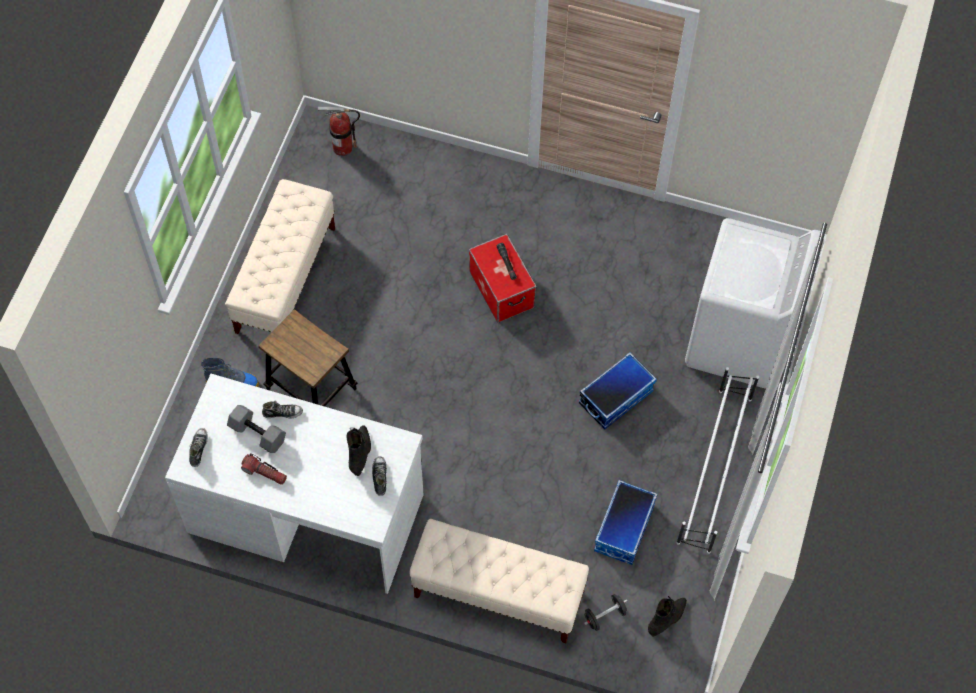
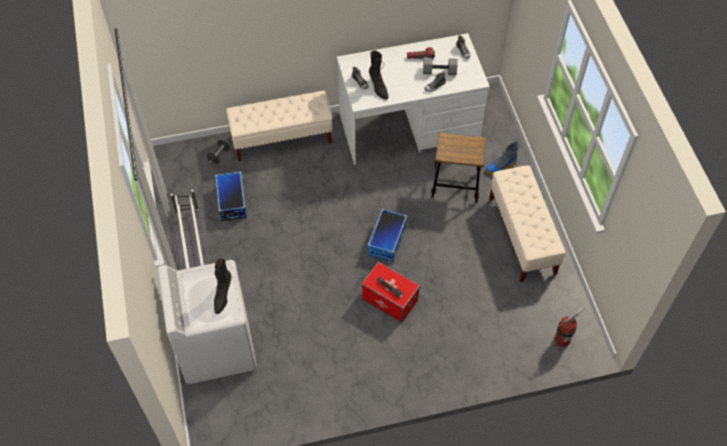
camera: 150 degrees right, 5 degrees down
(615, 397) = (278, 270): storage box -> storage box (387, 241)
(667, 619) = (184, 170): black boot -> black boot (222, 296)

